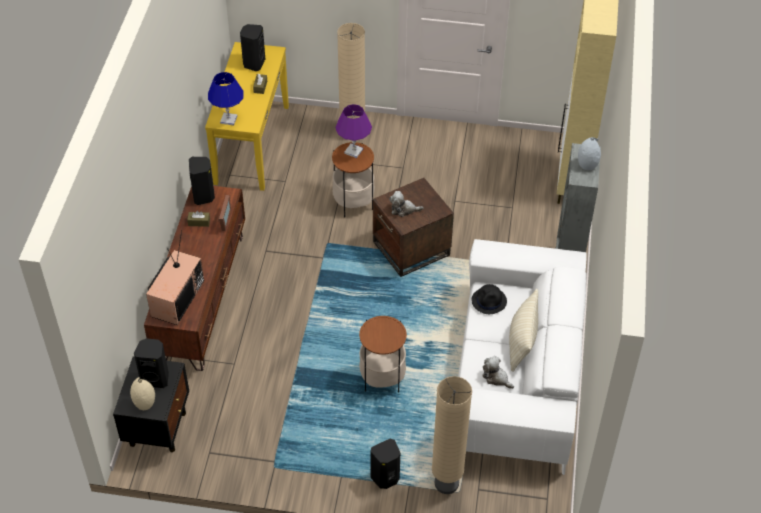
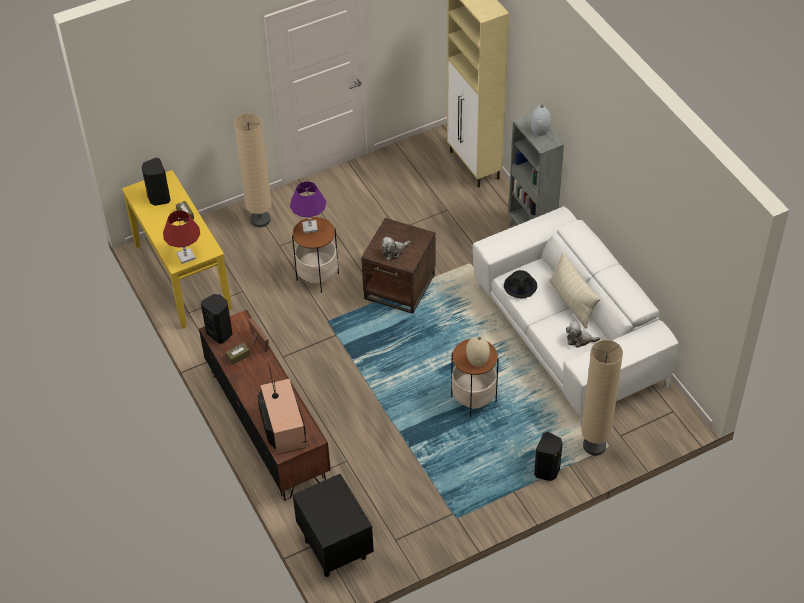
camera: 35 degrees left, 0 degrees up
(144, 403) = (340, 524): beige vase -> beige vase (478, 361)
(156, 378) = (329, 499): black speaker -> none
(228, 119) = (185, 256): blue table lamp -> red table lamp

